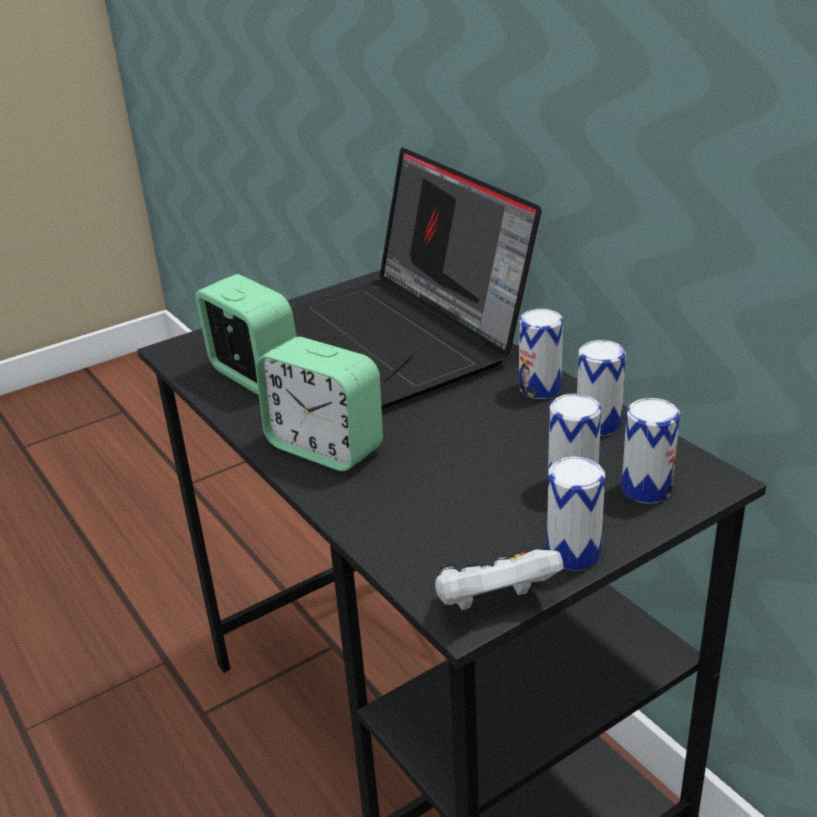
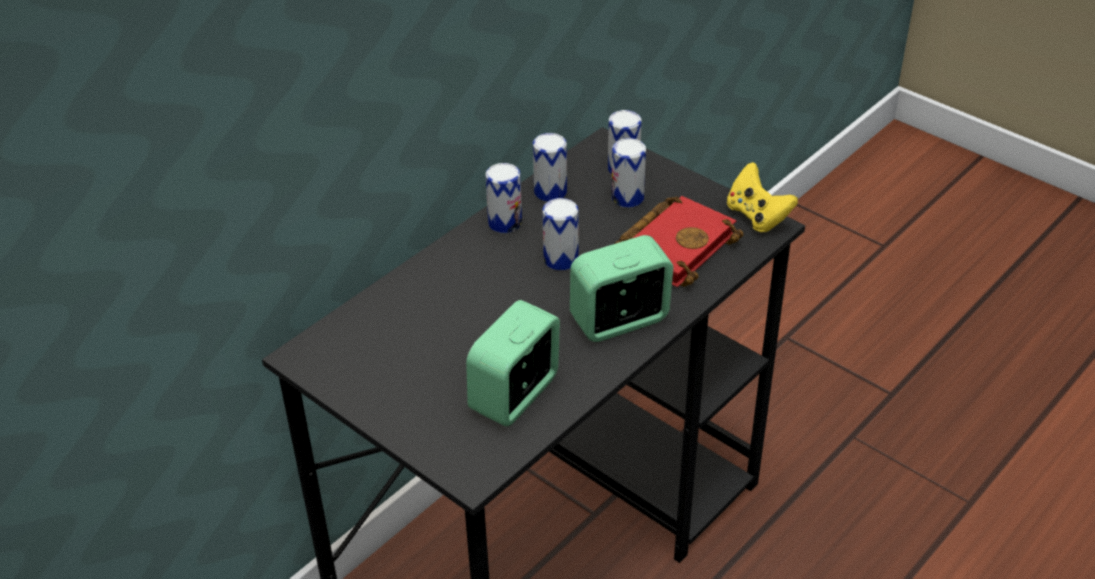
camera: 105 degrees left, 10 degrees up
(325, 447) = (620, 321): alarm clock -> alarm clock turned 135 degrees counterclockwise
(400, 339) = (429, 313): laptop -> none
(450, 510) = (676, 245): none -> red book
(494, 604) = (757, 216): white game controller -> yellow game controller
(573, 553) = (699, 192): can -> can (560, 259)

